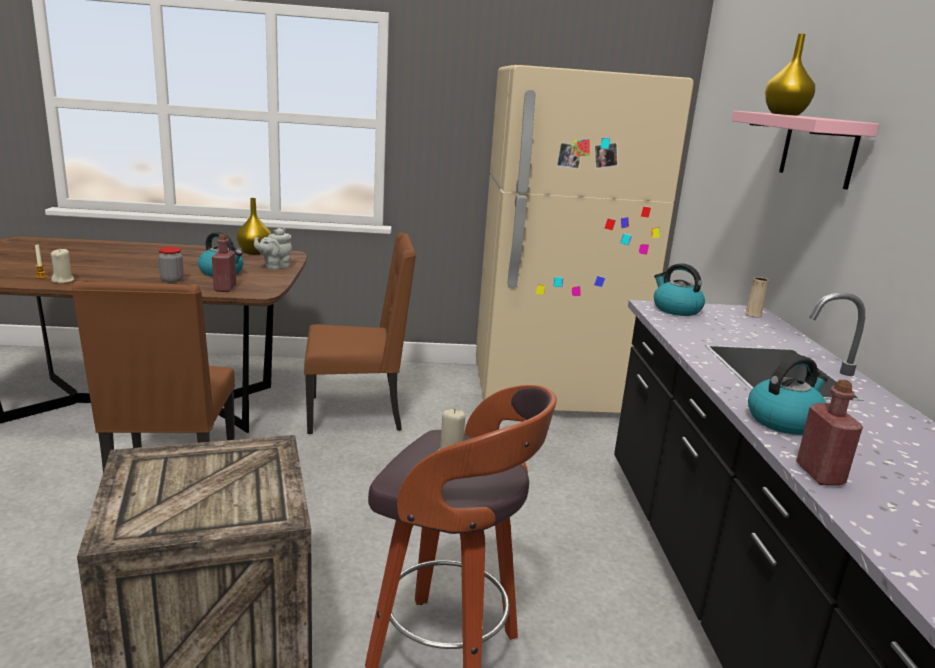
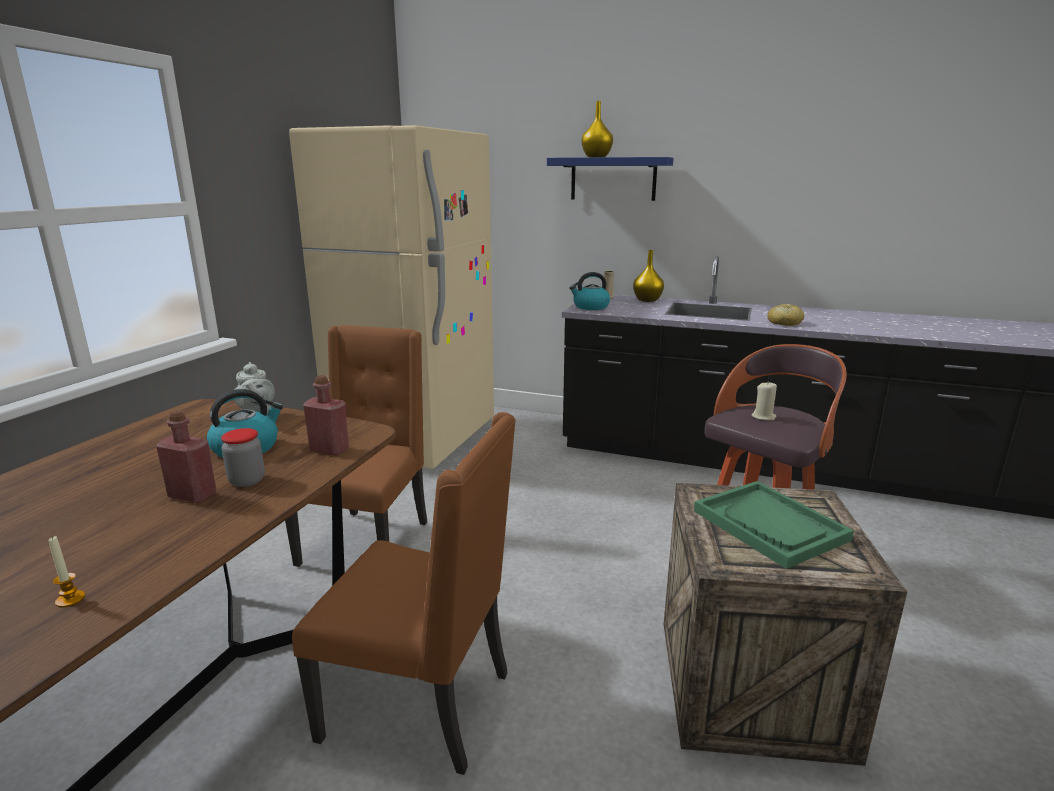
camera: 65 degrees left, 0 degrees up
(63, 281) = (134, 573): beige candle -> none
(209, 483) = (770, 525): none -> green tray
(254, 253) = (162, 424): yellow vase -> yellow vase (648, 300)
(784, 421) = (784, 323): kettle -> bread
(818, 149) = (613, 179): pink shelf -> blue shelf
(819, 474) = (848, 330): red bottle -> red bottle (192, 496)

